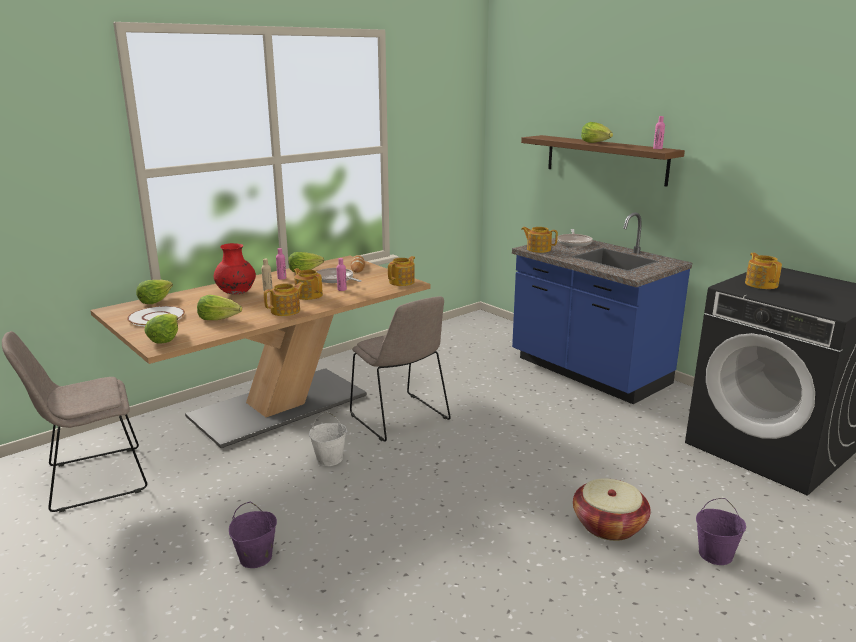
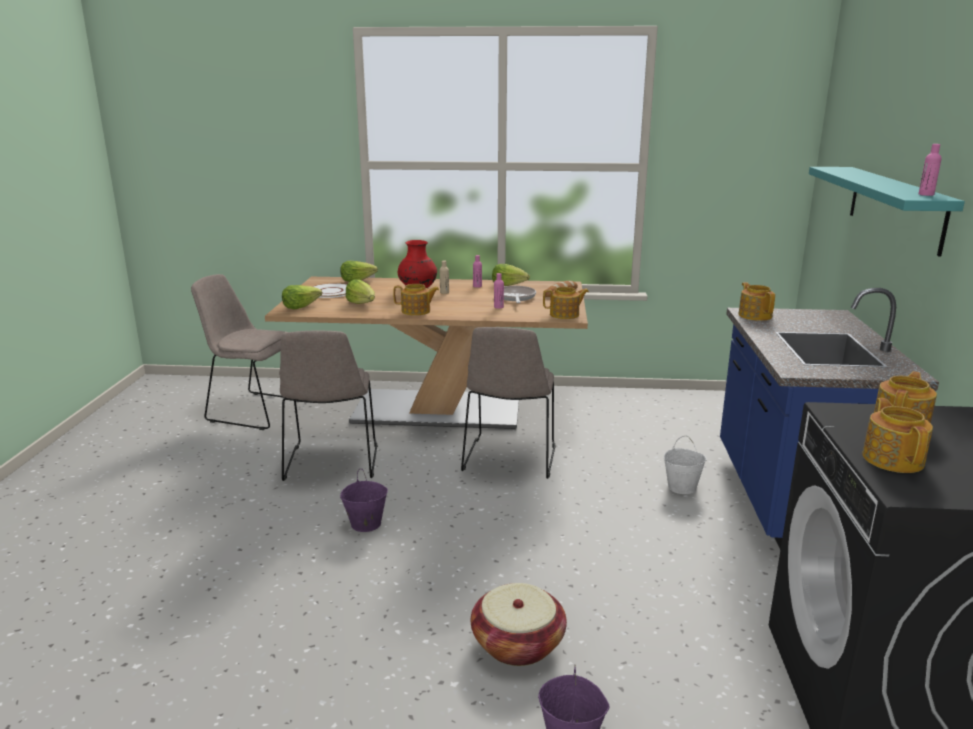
camera: 45 degrees right, 0 degrees up
(255, 558) = (244, 505): purple bucket -> purple bucket (365, 524)
(269, 486) = (331, 464): none -> beige chair
(309, 295) = (462, 304): teapot -> teapot (893, 459)
(330, 459) = (402, 465): white bucket -> white bucket (682, 487)
(574, 242) = (825, 319): frying pan -> none
(596, 143) = (871, 180): lettuce -> none
(605, 159) = (895, 207): brown shelf -> turquoise shelf

